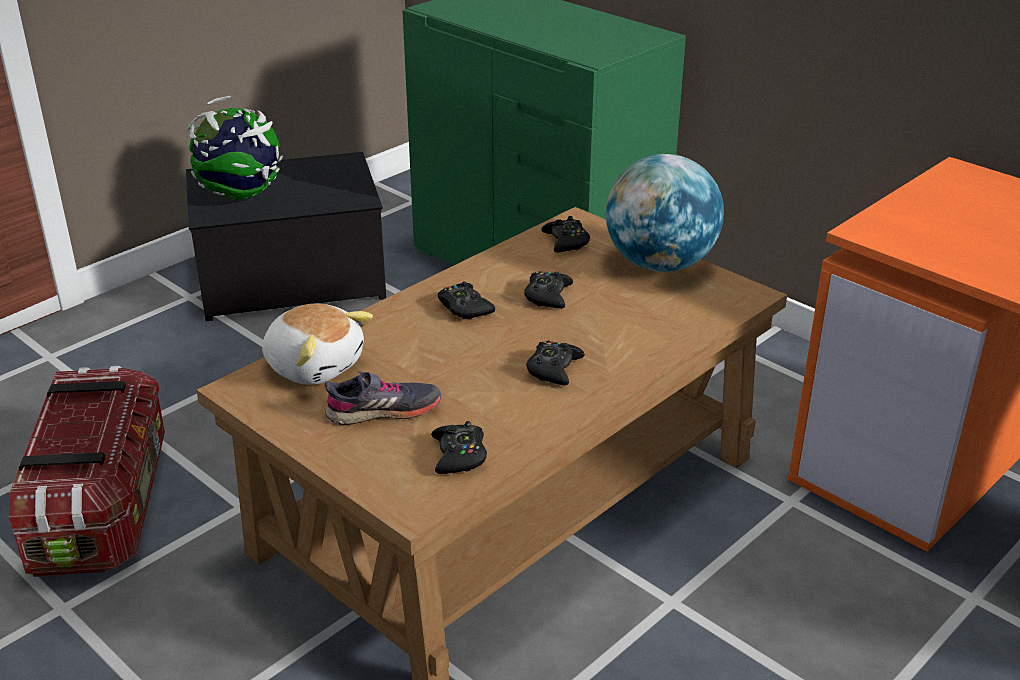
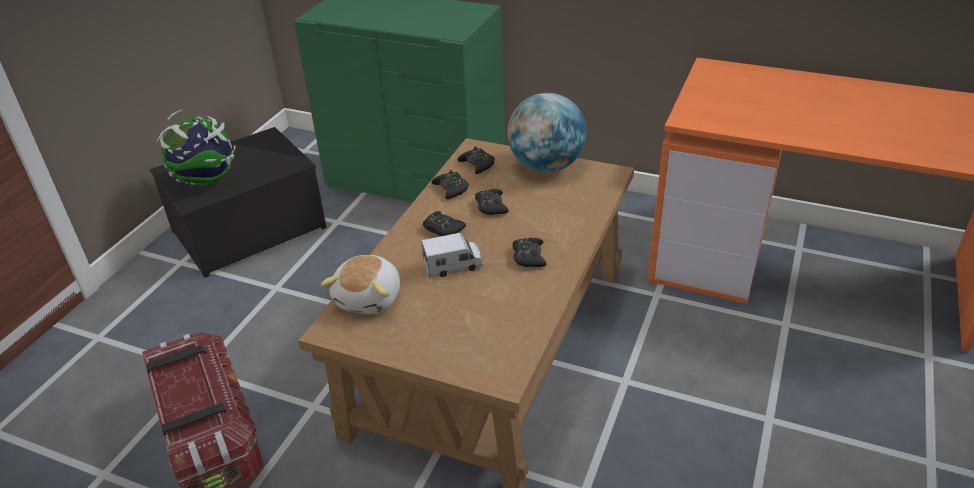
camera: 20 degrees left, 5 degrees up
(314, 365) = (370, 298): plush toy -> plush toy turned 90 degrees clockwise
(384, 411) = (440, 318): grey shoe -> none
(445, 355) = (453, 266): none -> toy truck
(459, 455) = (509, 334): black game controller -> black game controller (451, 189)

